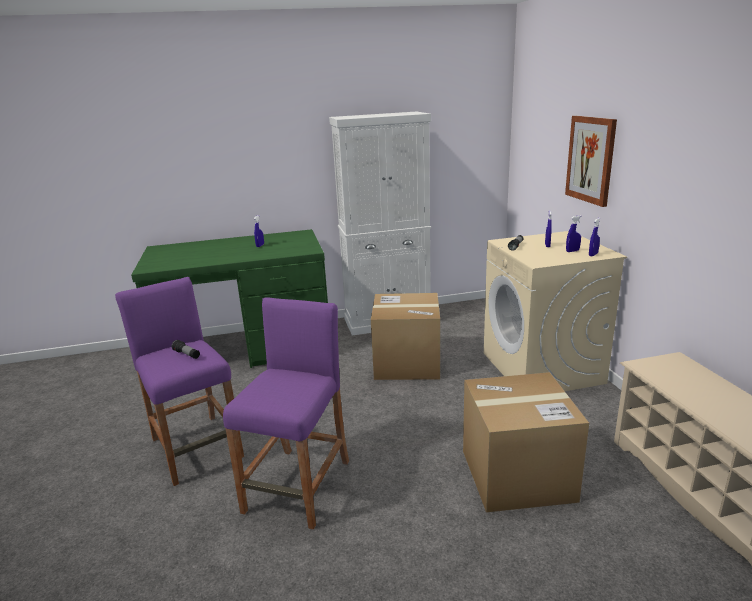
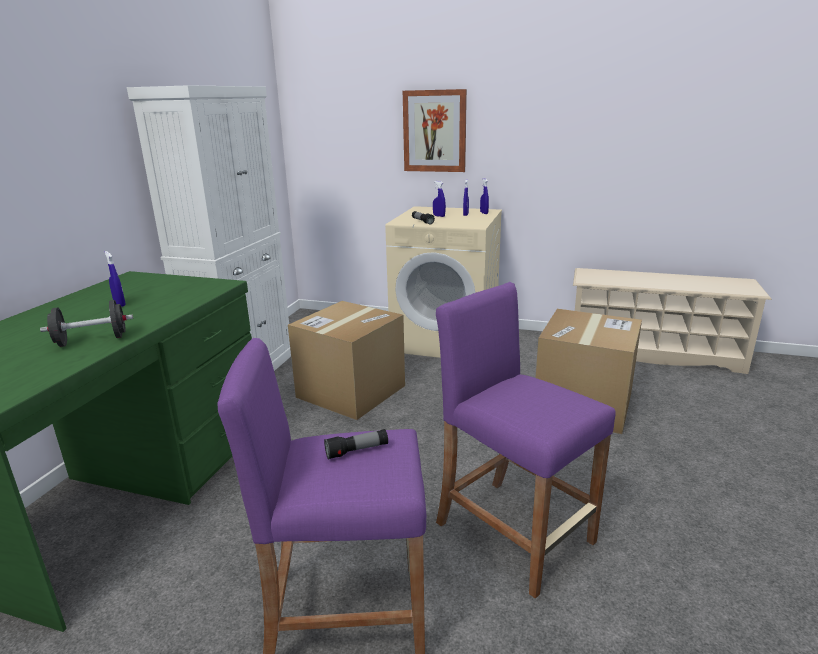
camera: 60 degrees left, 0 degrees up
(211, 258) = (92, 340): none -> black dumbbell

